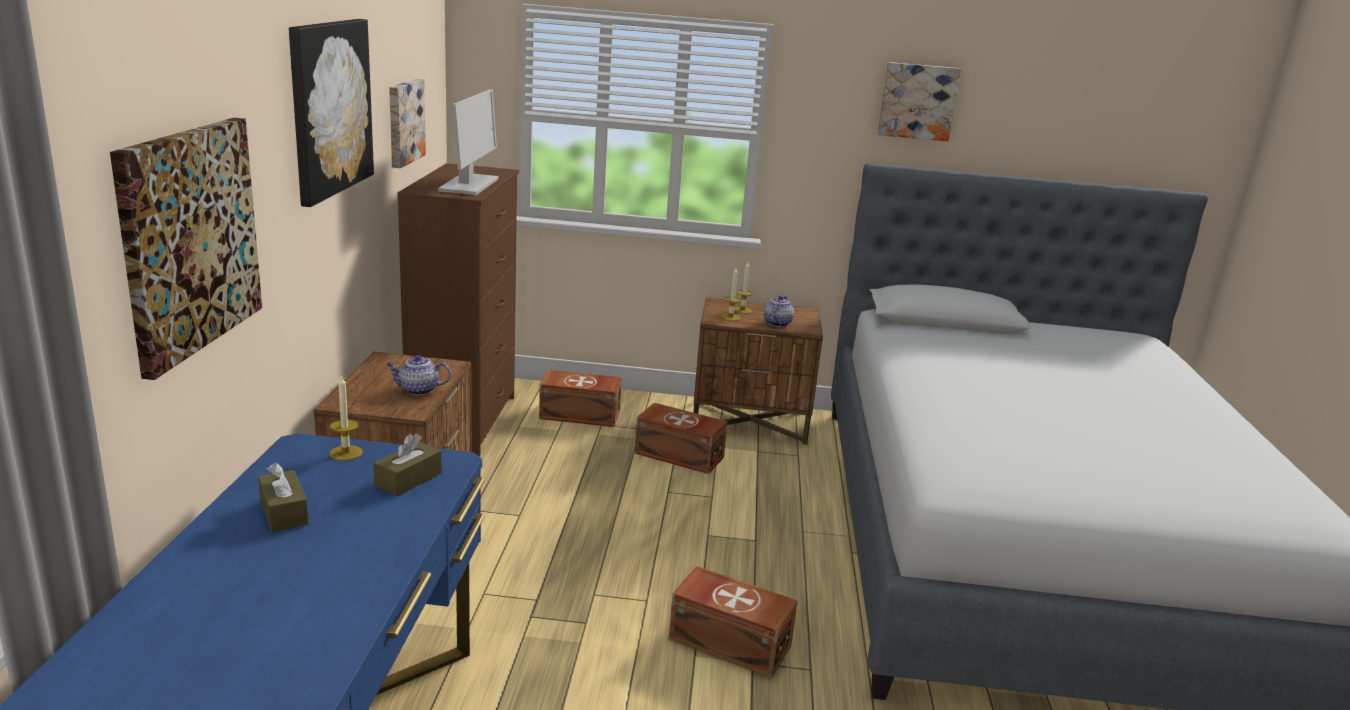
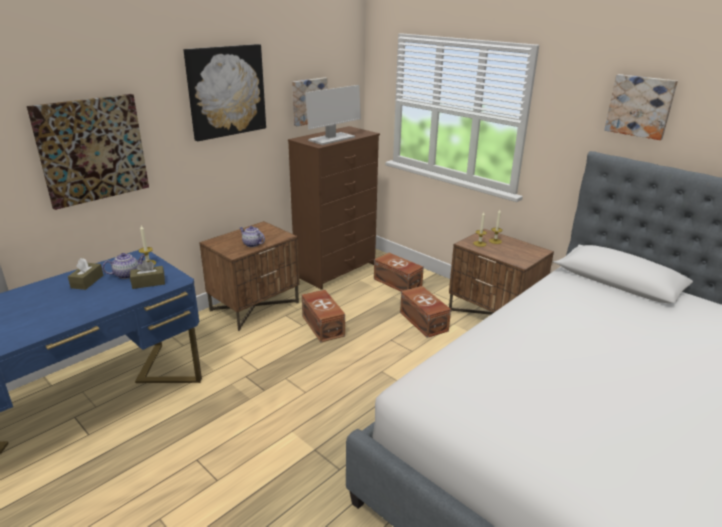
camera: 40 degrees right, 5 degrees up
(729, 641) = (317, 432): brown storage box -> brown storage box (323, 325)
(777, 323) = (505, 254): teapot -> teapot (127, 274)

